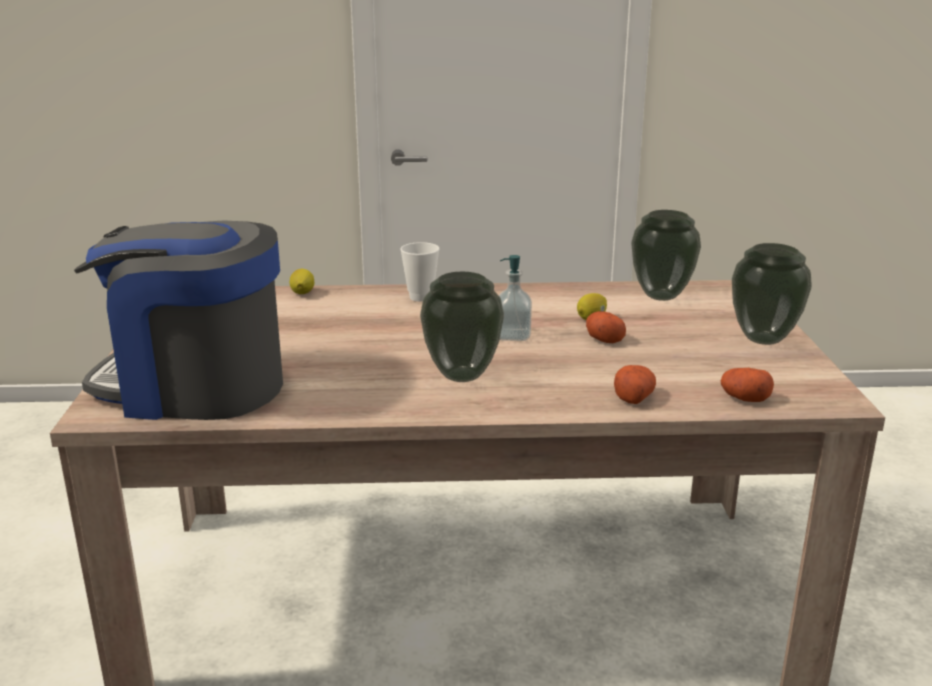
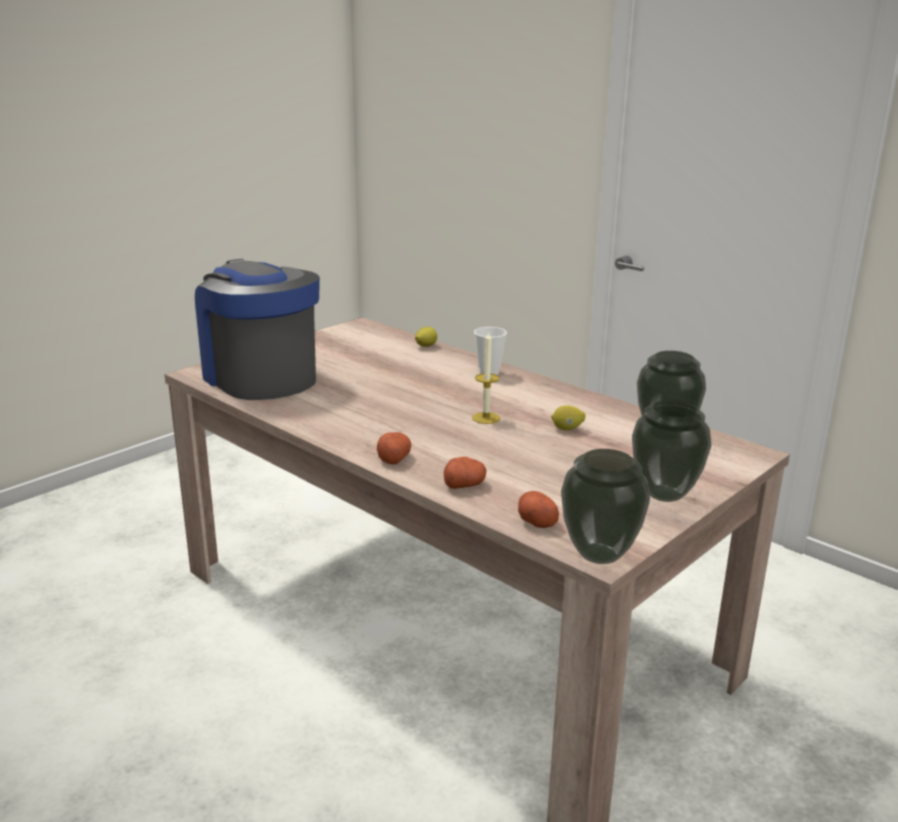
camera: 45 degrees right, 0 degrees up
(460, 376) = (396, 427): vase -> vase (598, 555)
(512, 336) = (486, 418): soap dispenser -> candle
(603, 339) = (540, 444): potato -> potato (393, 458)

